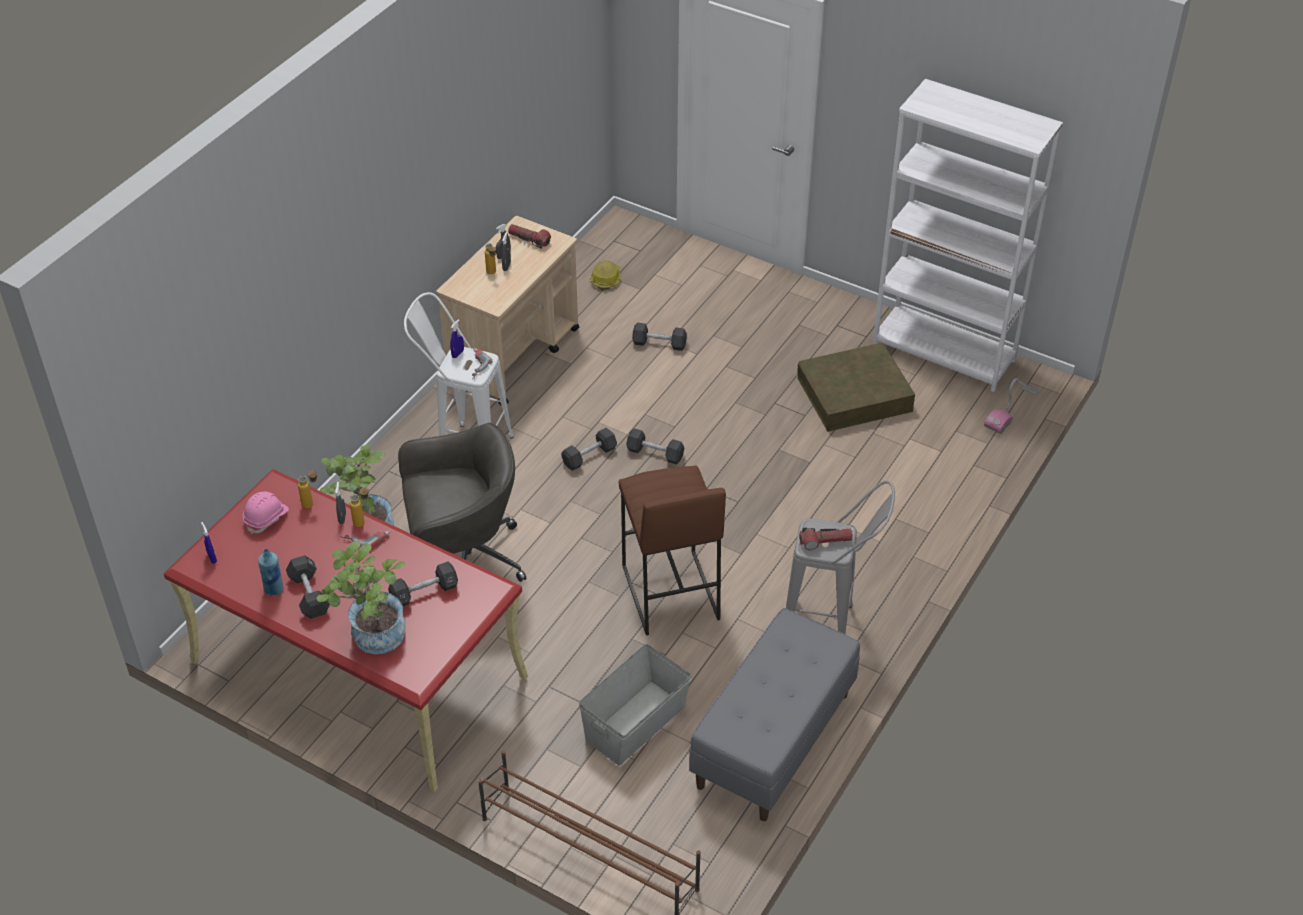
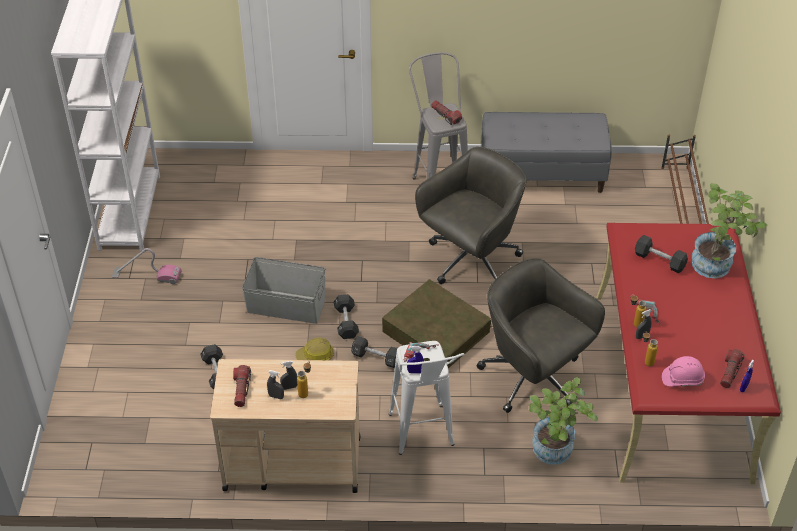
camera: 120 degrees left, 0 degrees up
(238, 558) = (729, 372): none -> flashlight
(274, 589) = (732, 336): blue bottle -> none
(309, 594) = (718, 315): black dumbbell -> none
(606, 279) = (148, 448): hard hat -> hard hat (315, 356)
(636, 722) = (583, 233): grey storage box -> grey storage box (286, 305)
(669, 592) = (471, 261): brown stool -> grey office chair
(854, 395) = (207, 241): brown storage box -> brown storage box (436, 331)
(1011, 410) = (174, 163): vacuum cleaner -> vacuum cleaner (147, 275)

